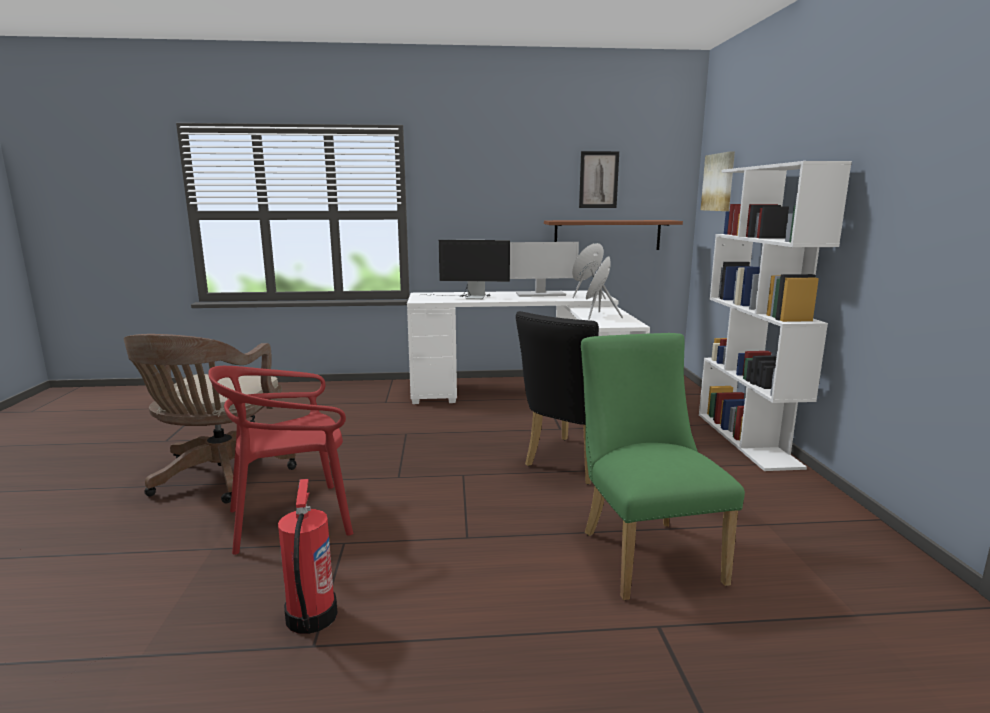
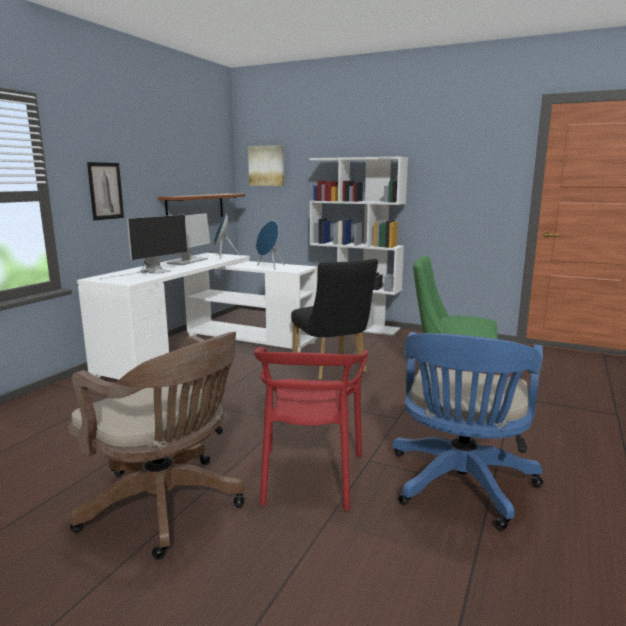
camera: 60 degrees left, 0 degrees up
(310, 618) = (460, 486): fire extinguisher -> blue office chair
(598, 180) = (186, 161): picture -> picture (105, 191)

